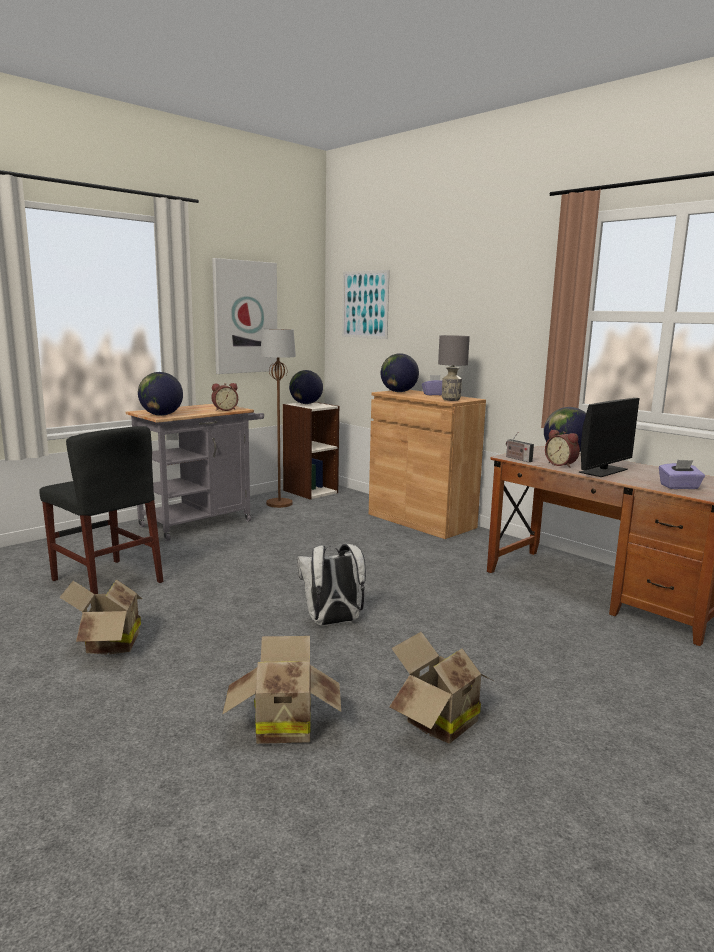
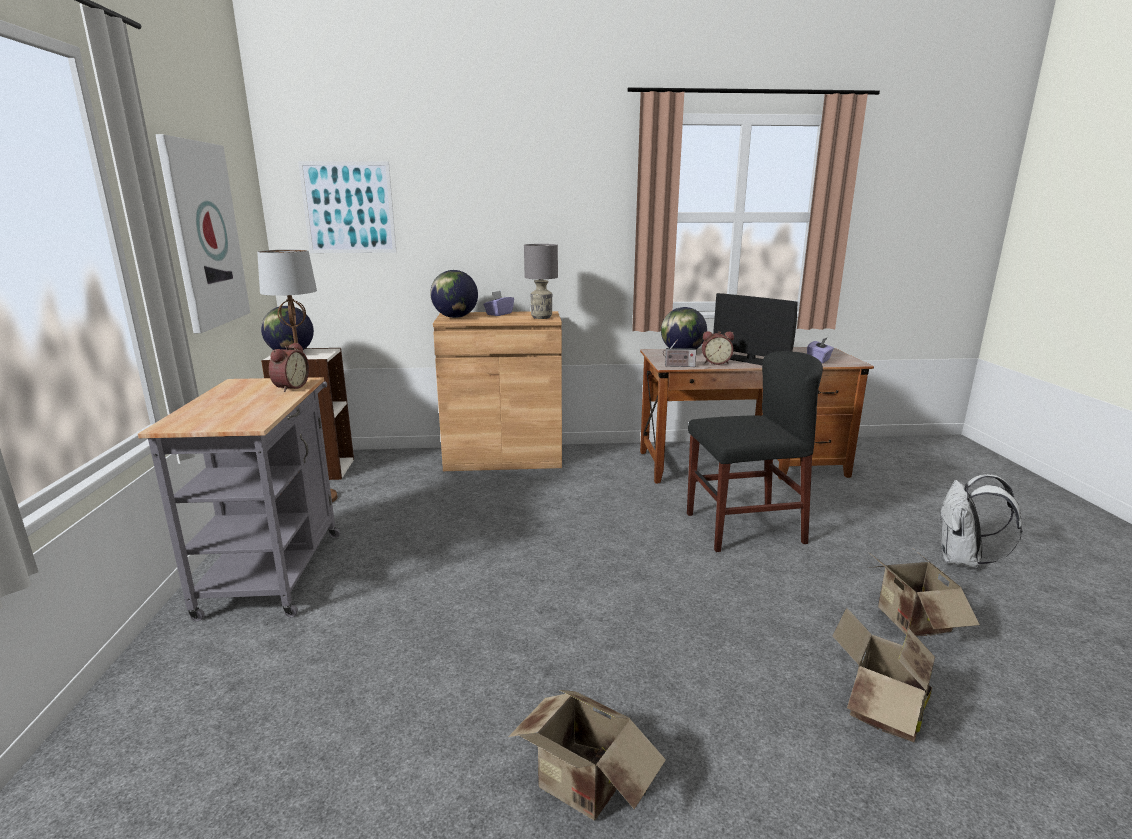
camera: 50 degrees left, 5 degrees up
(107, 581) = (355, 720): black chair -> black chair (744, 528)
(161, 415) = (237, 421): globe -> none
(332, 622) = (680, 595): white backpack -> white backpack (962, 560)
(603, 471) = (750, 360): monitor -> monitor turned 135 degrees clockwise

